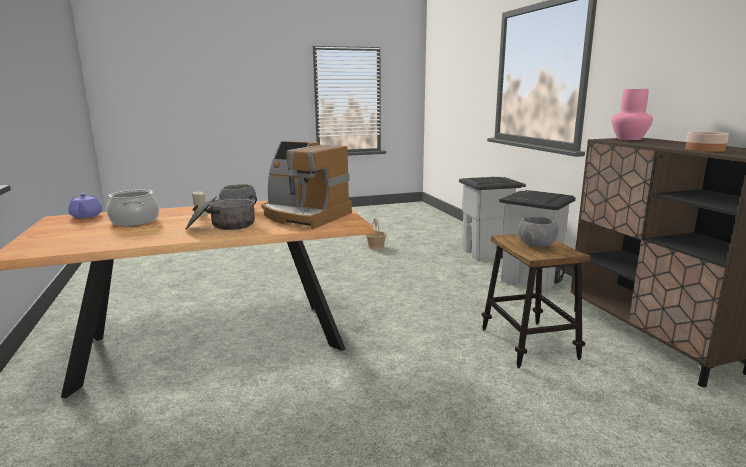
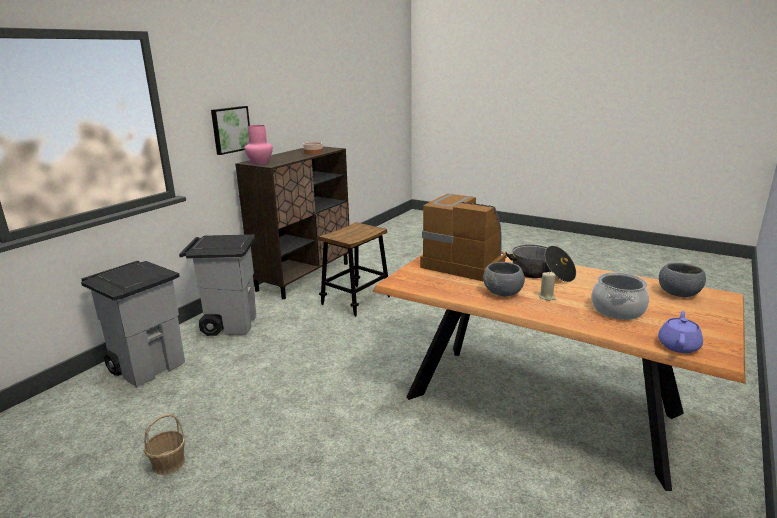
camera: 130 degrees left, 5 degrees up
(304, 216) = (464, 263): coffee machine -> coffee machine turned 45 degrees counterclockwise
(536, 244) = (351, 233): grey bowl -> grey bowl (678, 293)
(654, 94) = (230, 129): none -> picture

